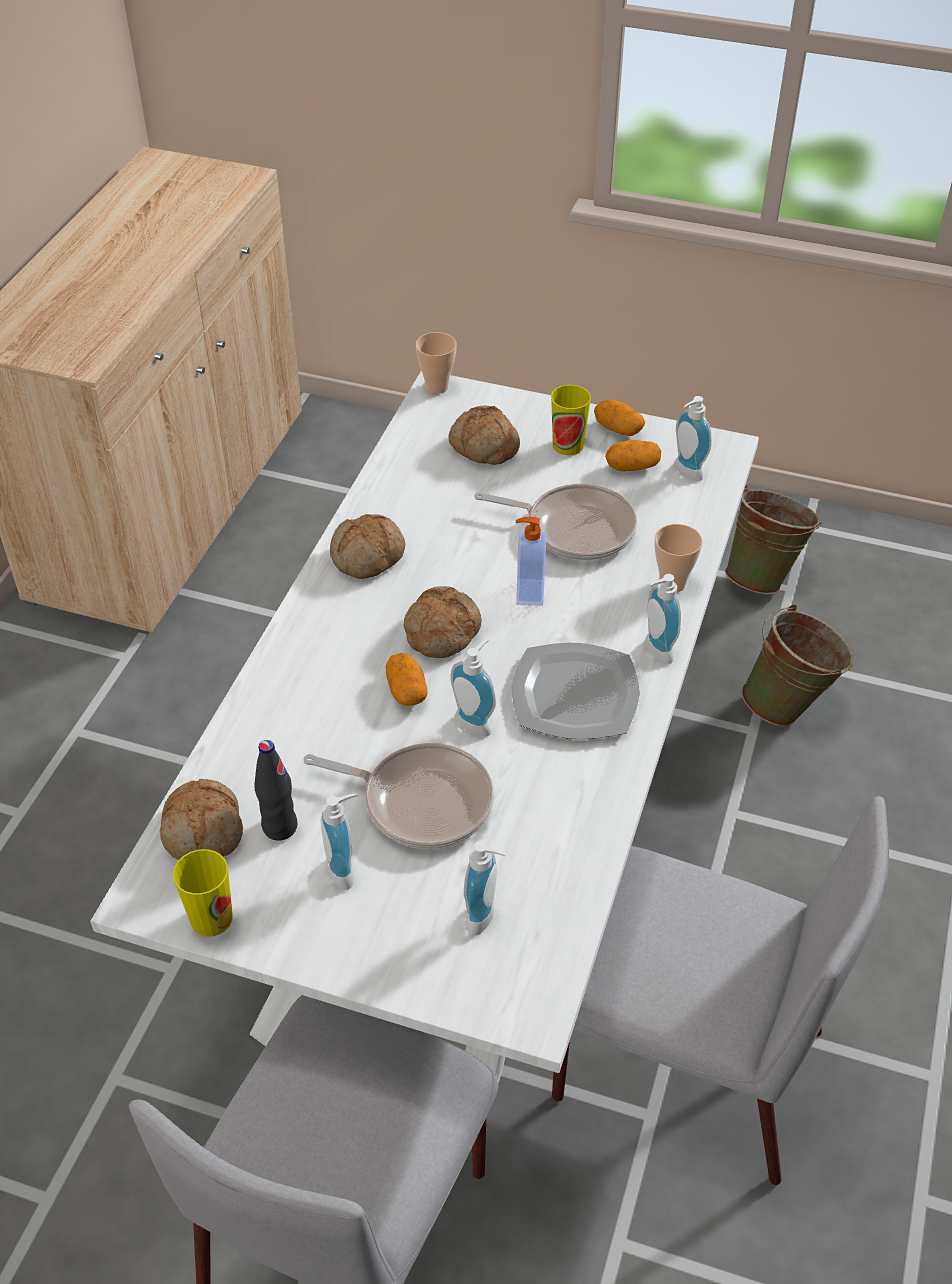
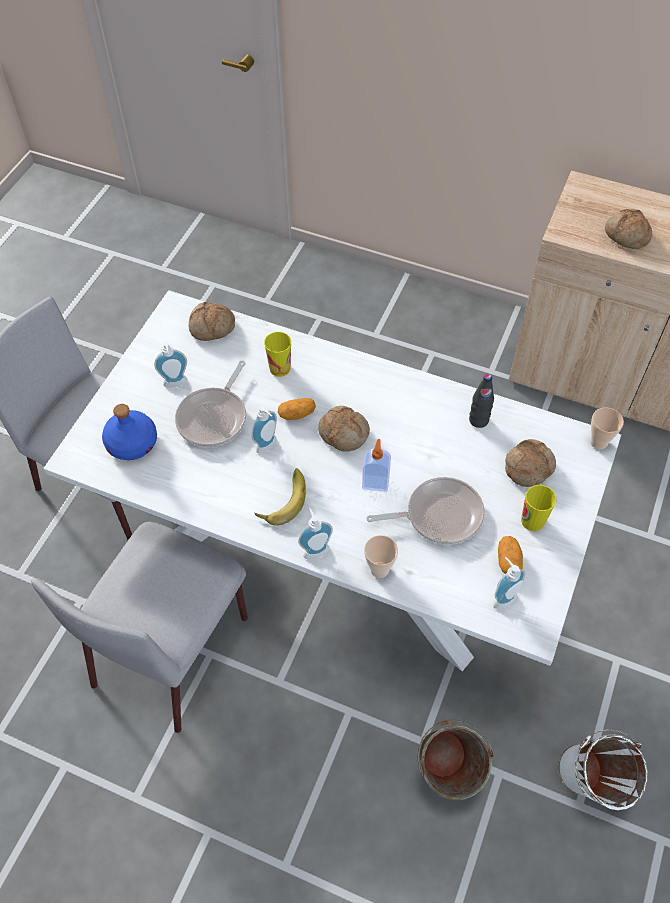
camera: 95 degrees right, 10 degrees up
(211, 918) = (158, 332): cup -> cup (280, 368)
(279, 827) = (208, 357): black bottle -> black bottle (478, 420)
(369, 557) = (413, 398): bread -> bread (626, 235)
(485, 918) = (133, 443): soap dispenser -> blue bottle
(574, 528) = (439, 515): frying pan -> frying pan turned 120 degrees counterclockwise
(574, 695) = (282, 499): plate -> banana
(618, 429) = (554, 557): potato -> none
(763, 576) = (592, 785): green bucket -> white bucket

